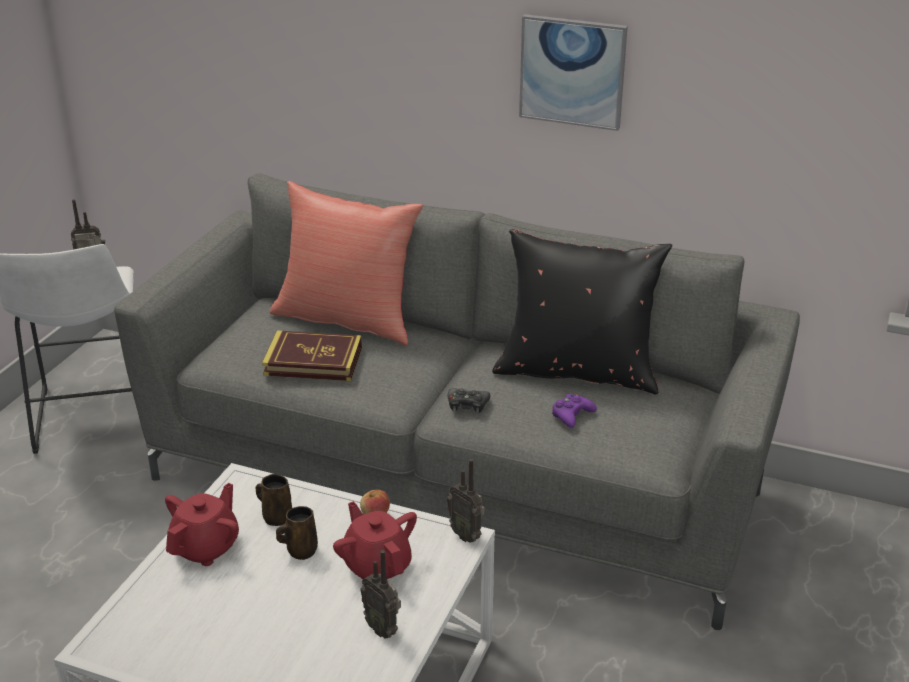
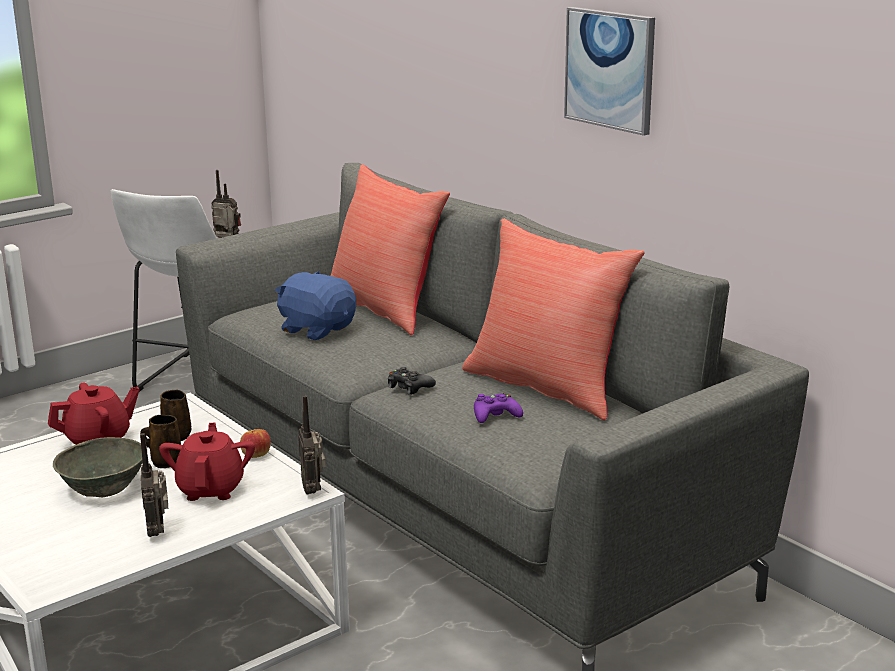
camera: 30 degrees right, 10 degrees down
(275, 600) = (103, 487): none -> grey bowl
(313, 361) = (317, 329): book -> blue plush toy
(577, 371) = (547, 386): black pillow -> red pillow

